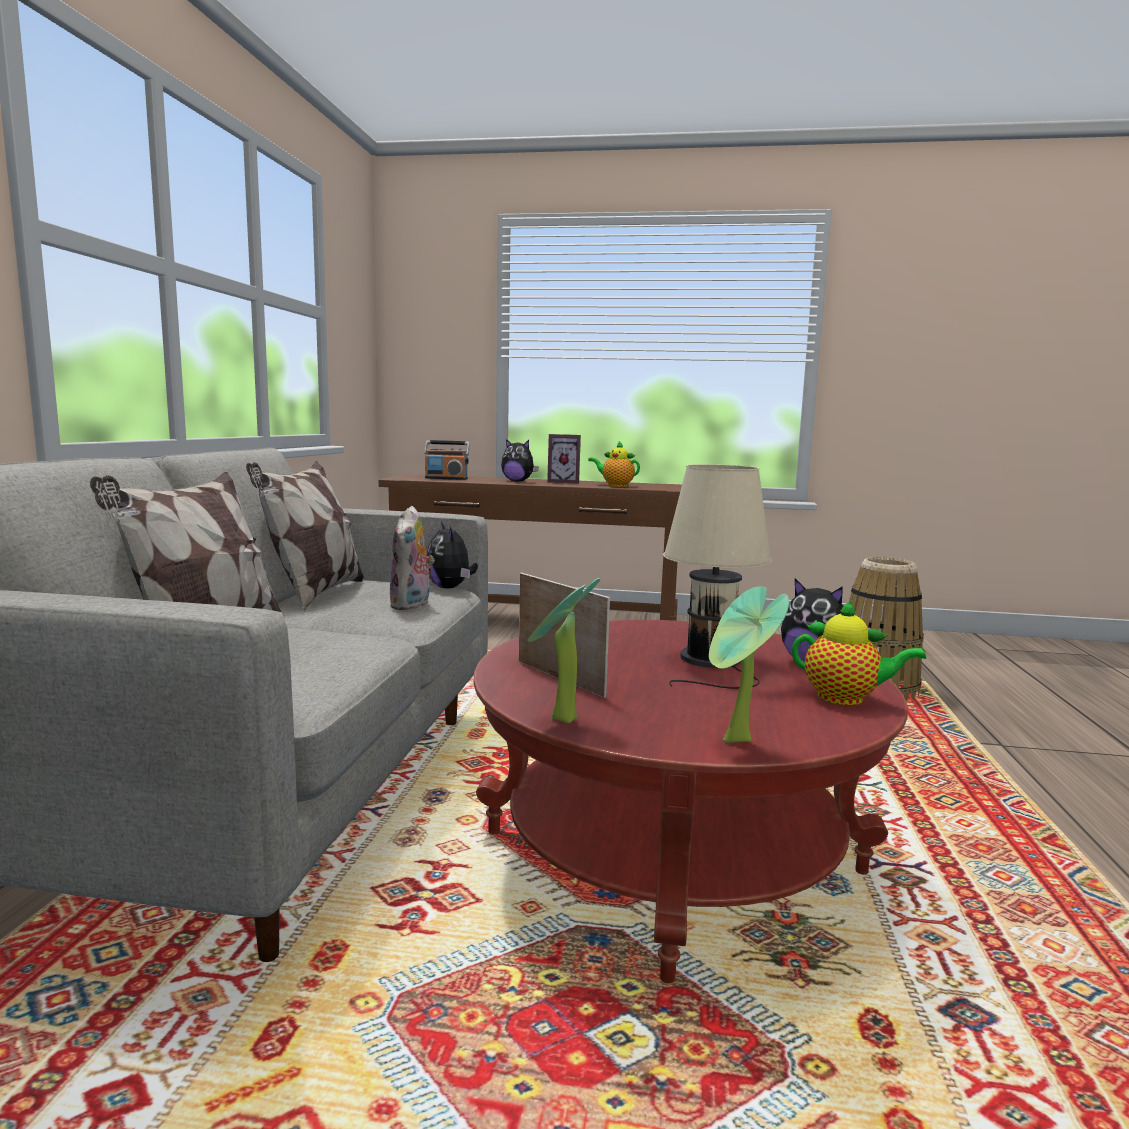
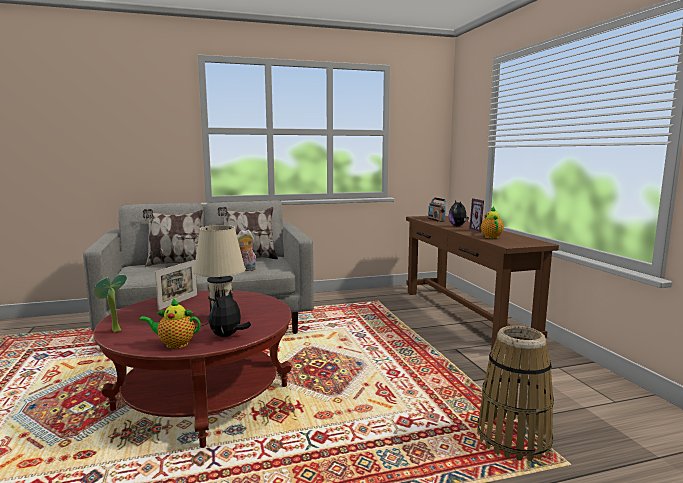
camera: 65 degrees right, 0 degrees up
(450, 588) = (284, 269): plush toy -> none
(559, 721) = (131, 308): potted plant -> none
(846, 698) = (174, 344): teapot -> teapot turned 90 degrees clockwise

